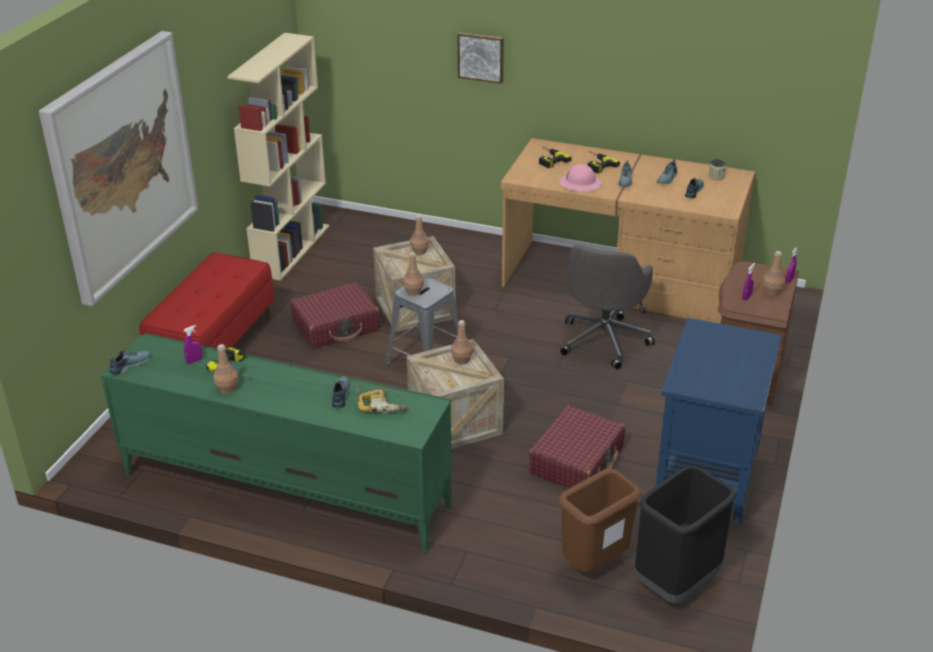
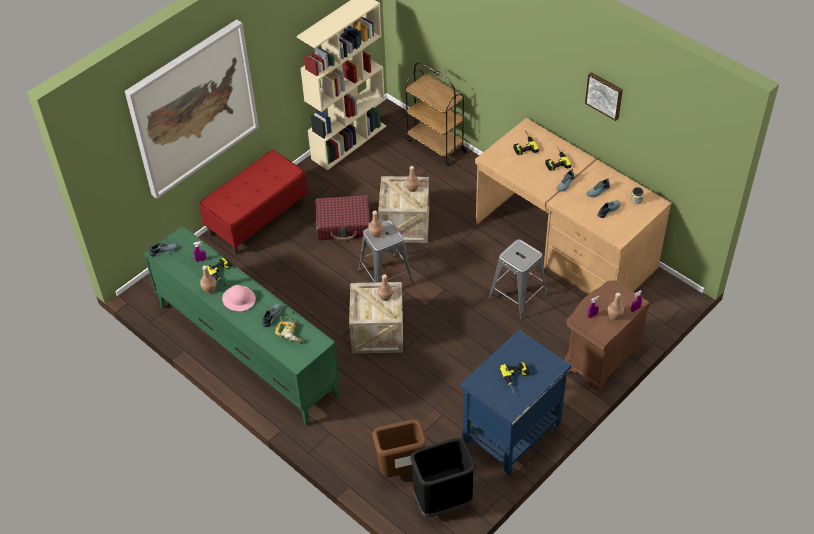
camera: 25 degrees right, 15 degrees up
(402, 230) = (435, 145): none -> brown cart
(481, 56) = (496, 50): picture -> picture (605, 95)
(577, 460) = (438, 390): red suitcase -> none
(580, 183) = (530, 178): pink hard hat -> pink hard hat (239, 299)
(604, 342) = (518, 296): grey office chair -> grey stool
(729, 365) = (517, 379): none -> power drill

